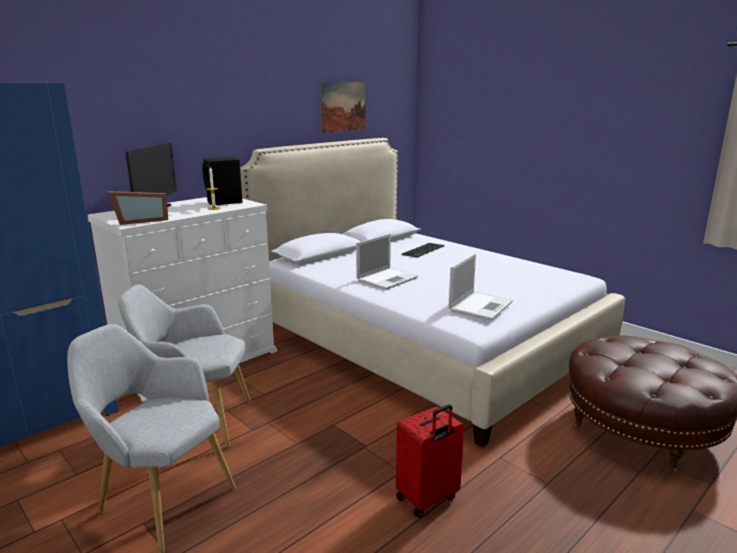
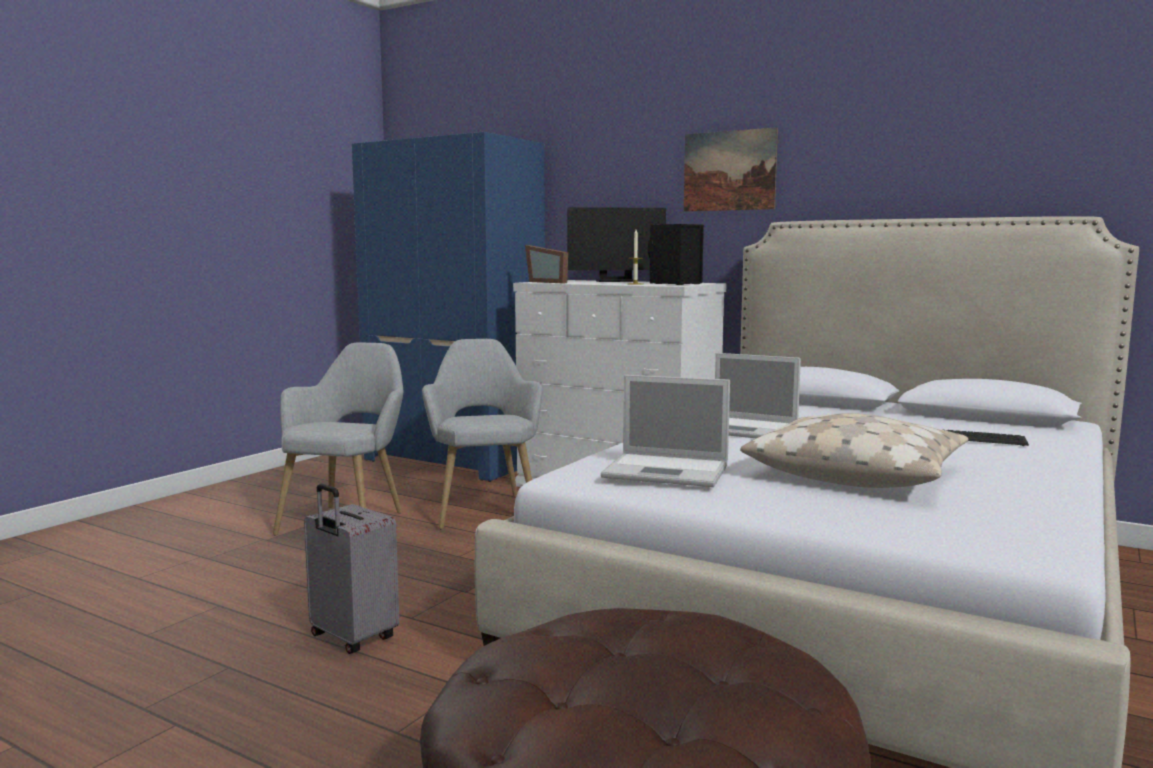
camera: 75 degrees right, 10 degrees down
(343, 106) = (995, 155): picture -> picture (729, 171)
(427, 499) = (351, 638): red suitcase -> grey suitcase
(480, 277) = (856, 473): none -> beige pillow

